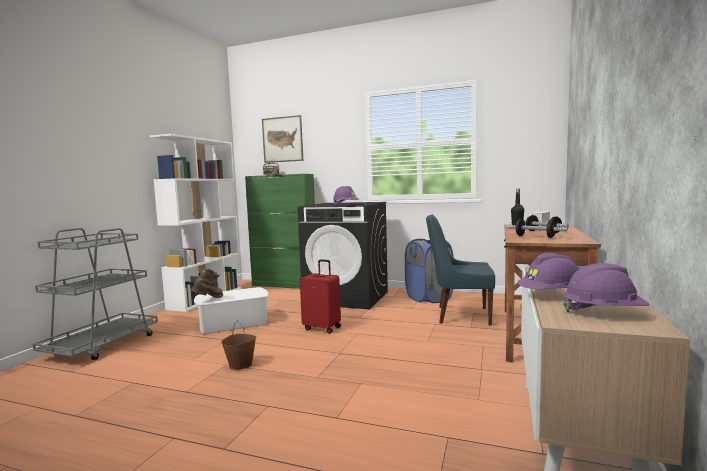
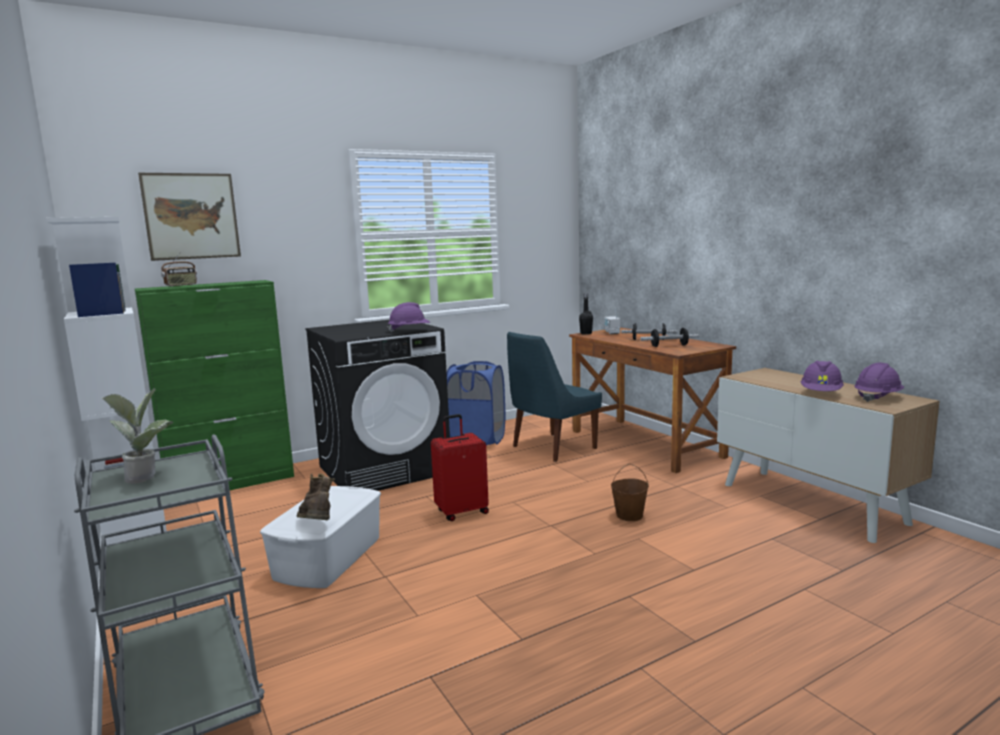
camera: 50 degrees left, 5 degrees up
(97, 241) = (147, 476): none -> potted plant
(241, 365) = (494, 586): brown bucket -> brown bucket (629, 515)

